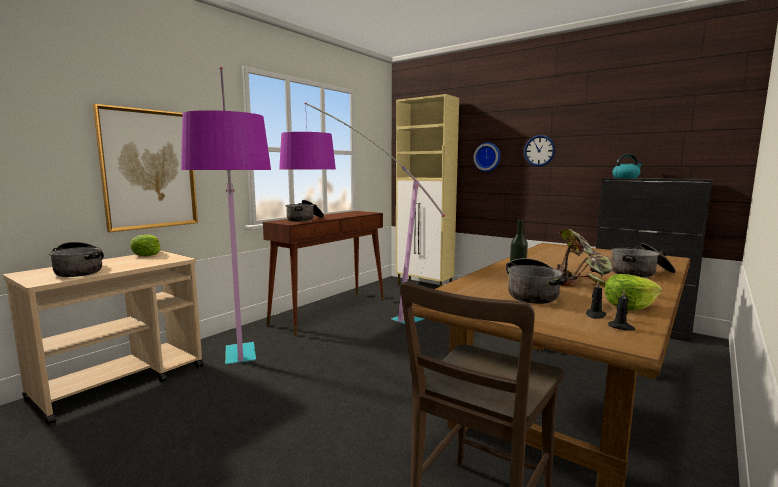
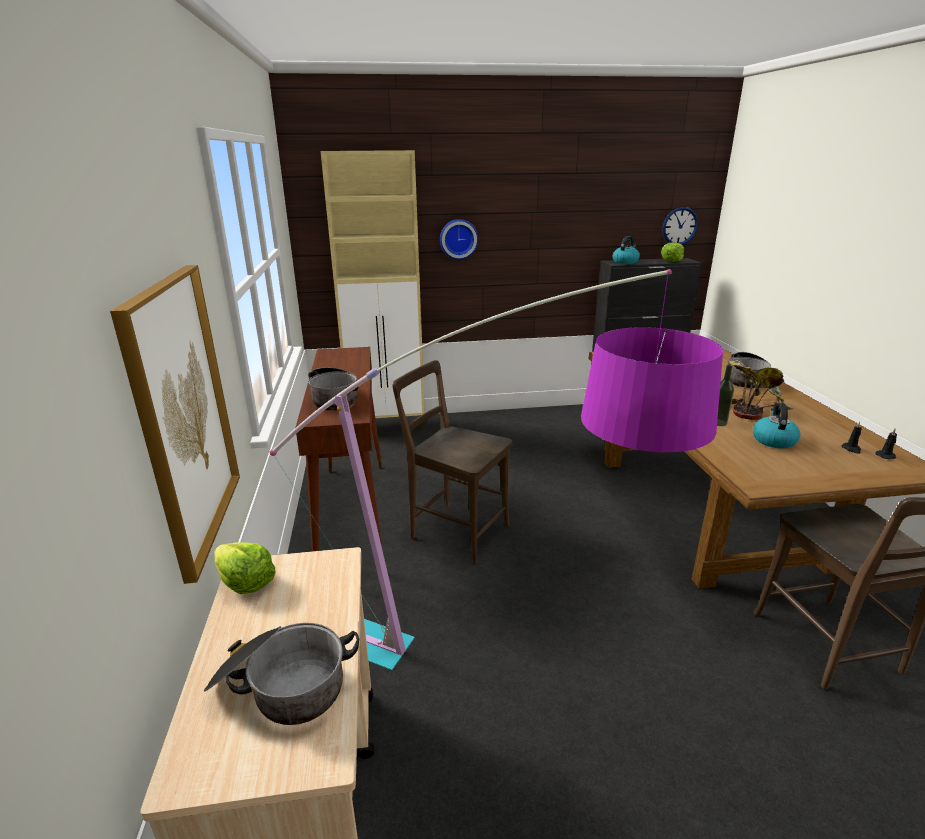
camera: 45 degrees left, 15 degrees up
(362, 335) = (455, 530): floor lamp -> brown chair
(531, 294) = (773, 440): cooking pot -> kettle
(539, 150) = (525, 230): wall clock -> wall clock (680, 226)
(629, 306) = (836, 428): lettuce -> lettuce (672, 260)

